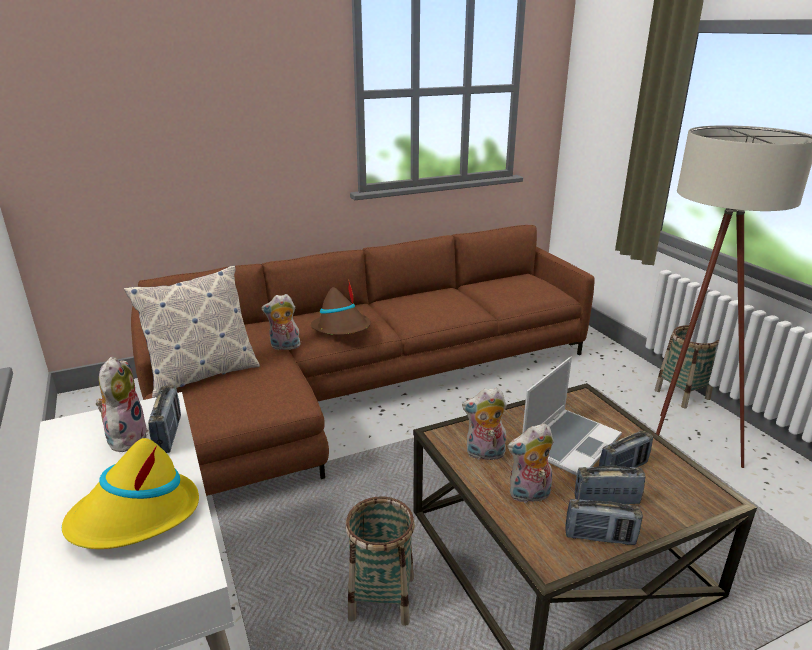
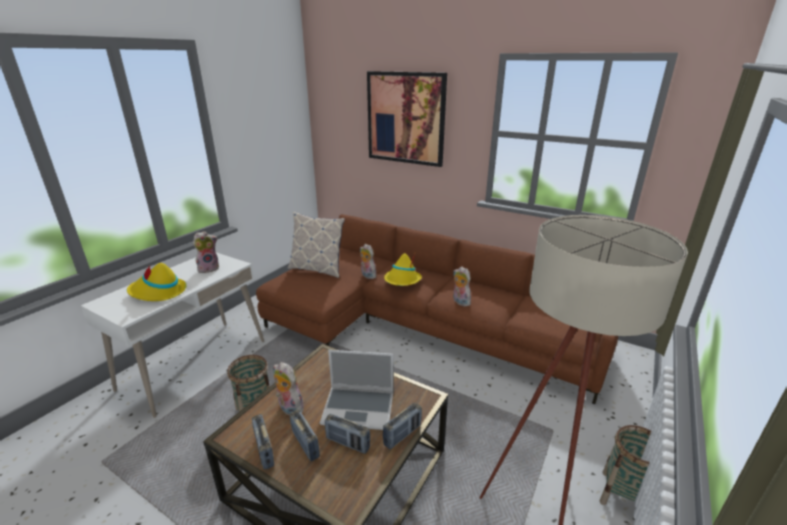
camera: 55 degrees right, 0 degrees up
(169, 435) = (215, 275): radio -> radio (402, 435)
(215, 89) = (405, 118): none -> picture
(342, 328) = (402, 280): brown hat -> yellow hat
(484, 454) = (318, 377): plush toy -> plush toy (460, 302)

